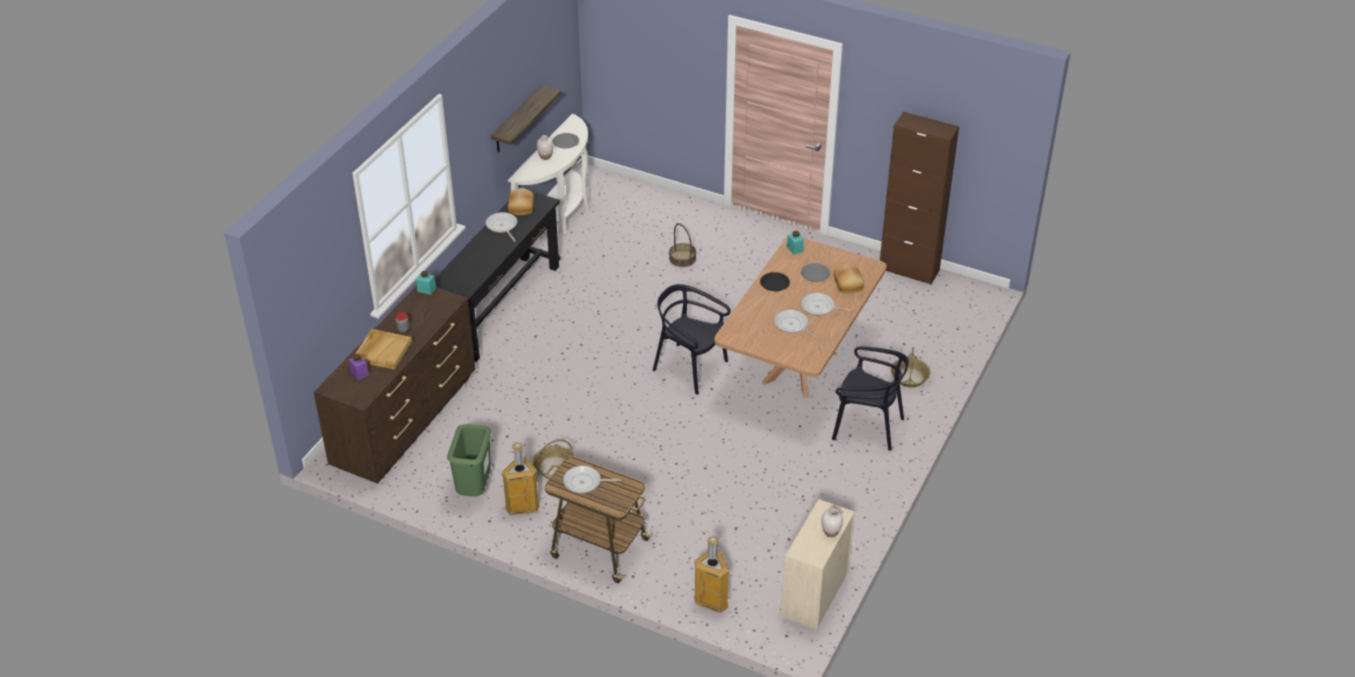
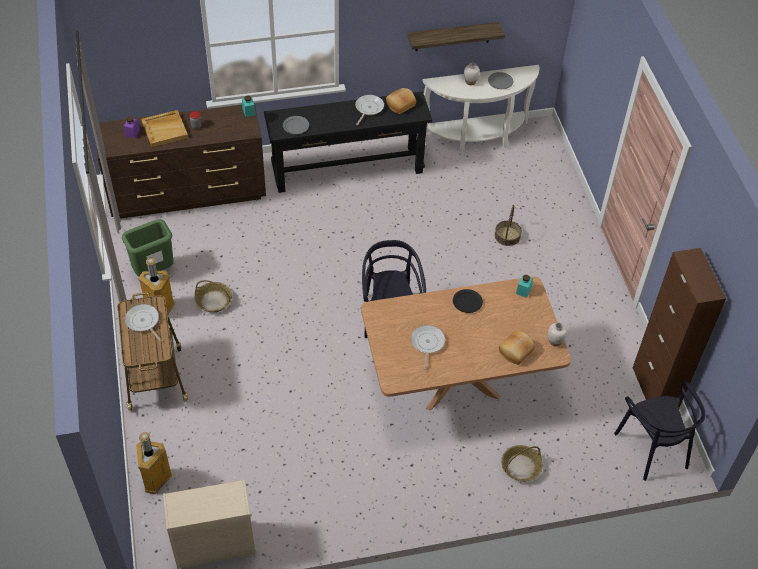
camera: 50 degrees right, 10 degrees up
(815, 274) = (506, 321): grey plate -> grey plate (296, 126)
(820, 307) = (467, 349): frying pan -> none
(831, 532) = (212, 510): white vase -> white vase (555, 341)
(867, 427) = (432, 471): black chair -> black chair (652, 449)

